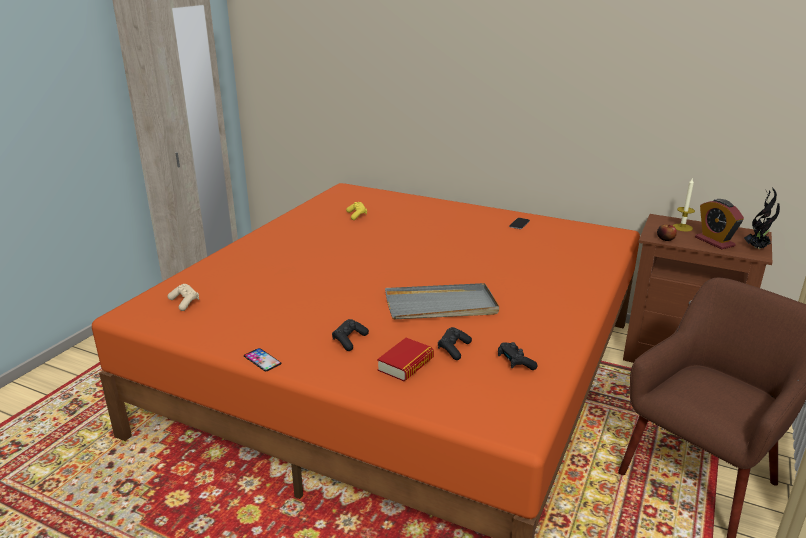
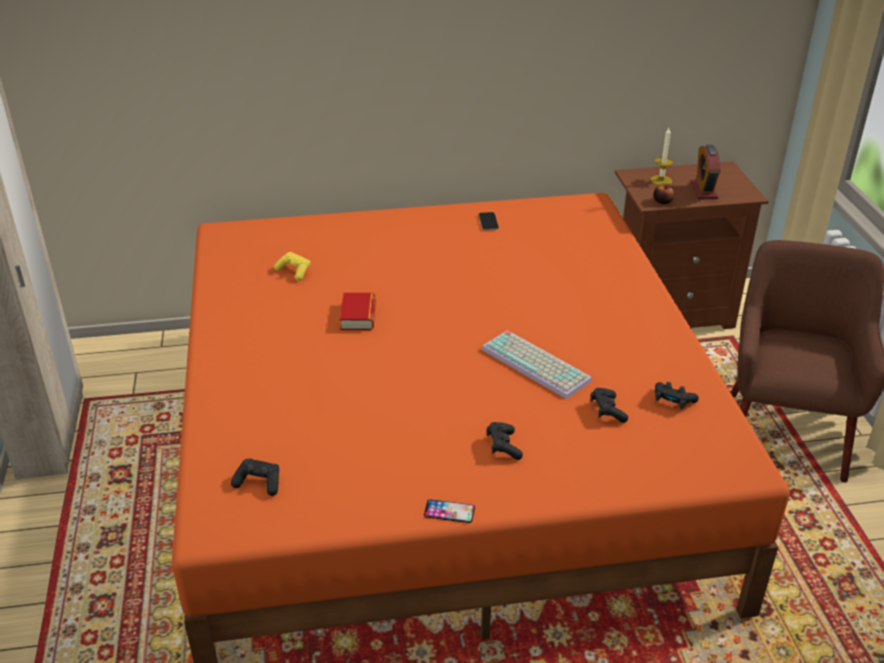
camera: 35 degrees left, 10 degrees up
(185, 302) = (259, 483): beige game controller -> black game controller
(405, 364) = (587, 448): book -> book (358, 316)
(441, 306) = (538, 364): grey tray -> keyboard
(714, 242) = (704, 190): alarm clock -> alarm clock turned 60 degrees clockwise
(757, 248) = (743, 187): potted plant -> none

